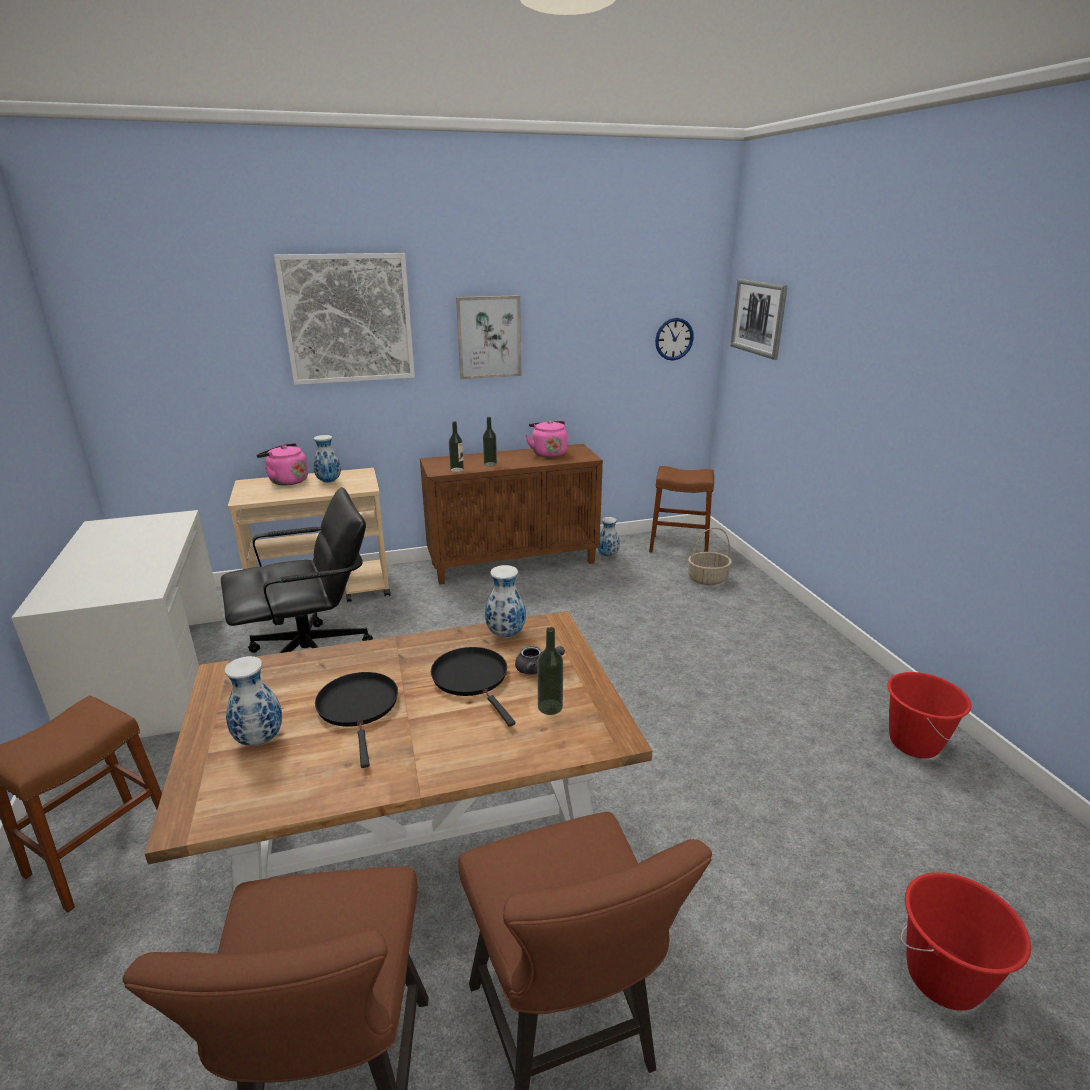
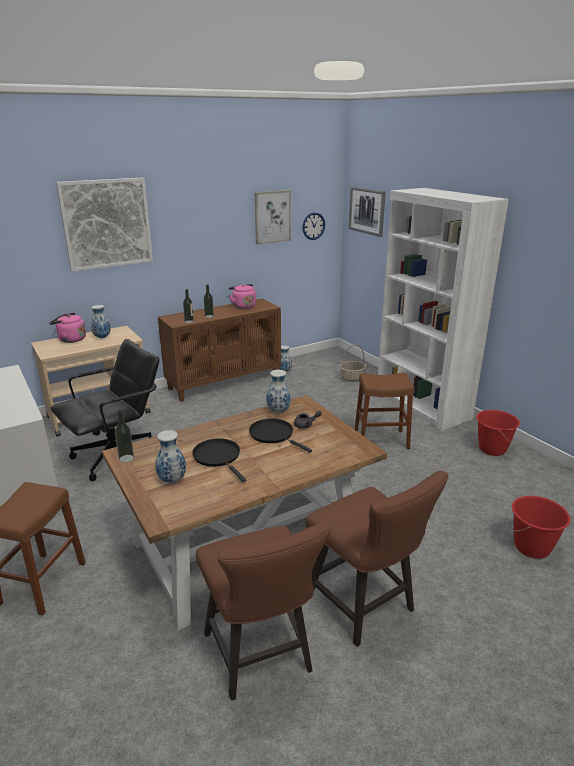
camera: 15 degrees left, 0 degrees up
(489, 337) = (199, 231): picture -> picture (272, 217)
(550, 707) = (324, 441): bottle -> bottle (126, 458)
(679, 546) = (327, 360): brown stool -> brown stool (381, 440)
(808, 640) = (422, 405): none -> white bookcase

